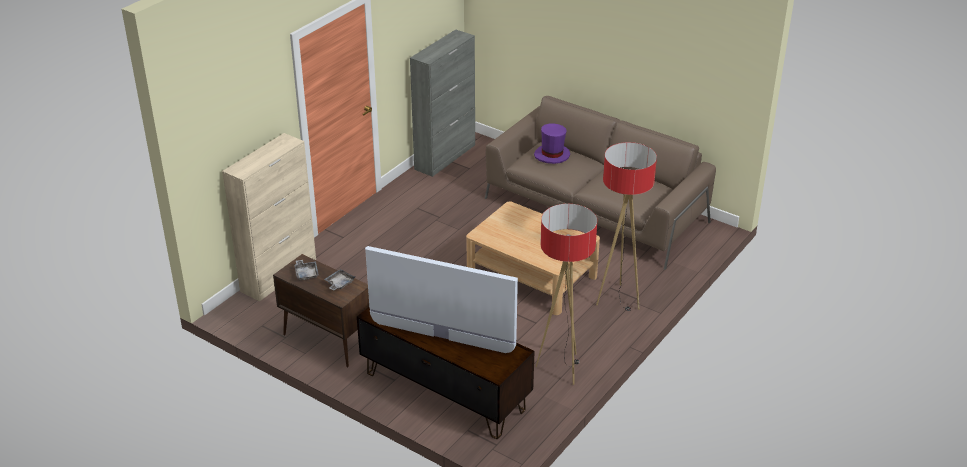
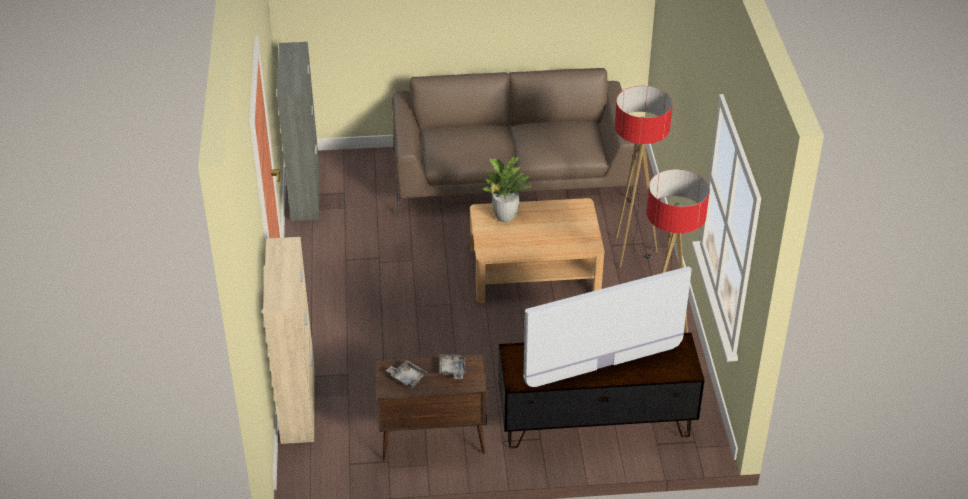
camera: 40 degrees left, 5 degrees up
(521, 219) = (505, 217): none -> potted plant
(552, 155) = (459, 138): purple hat -> none

